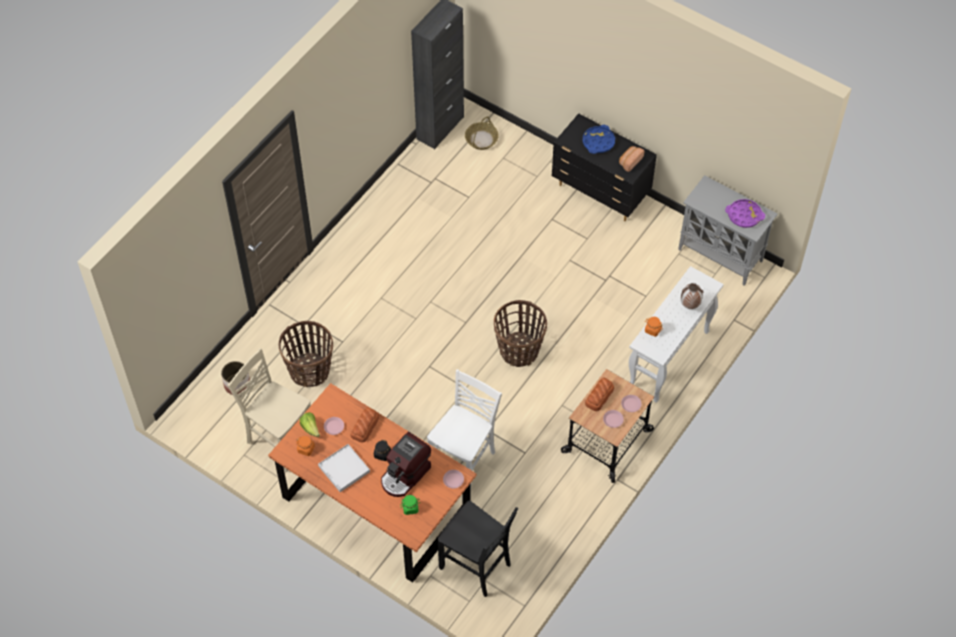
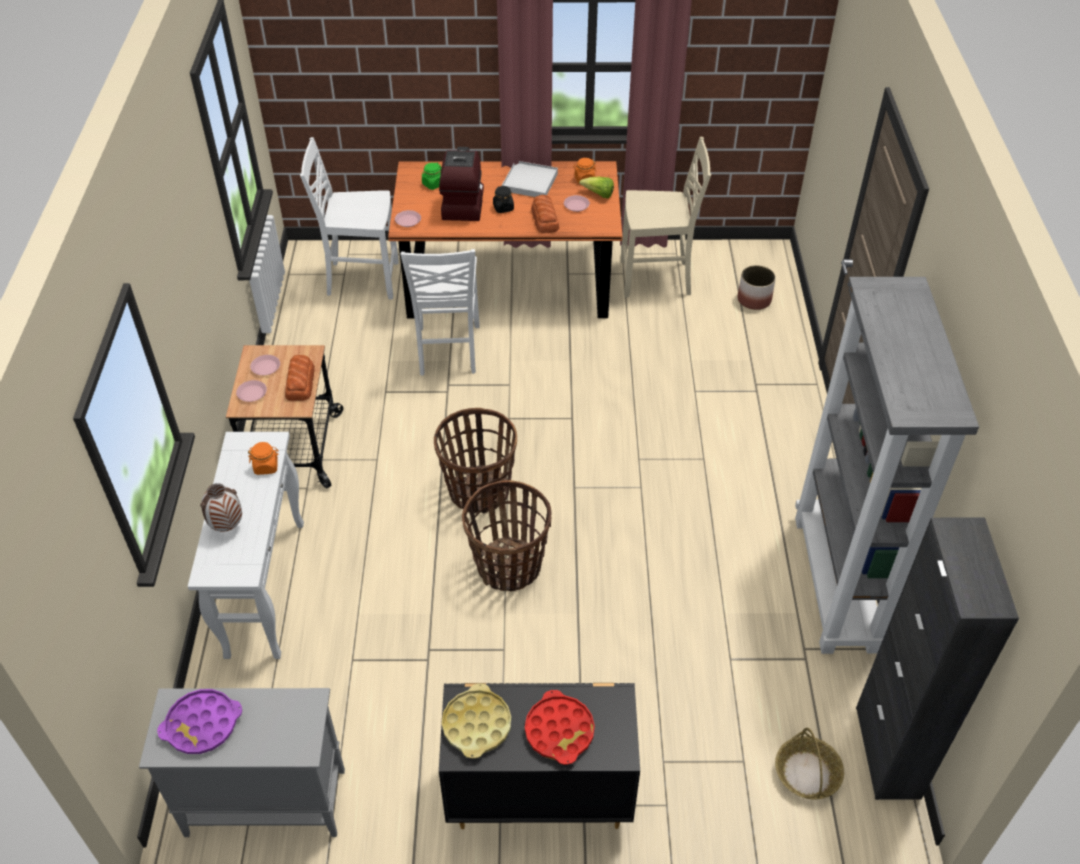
camera: 145 degrees right, 10 degrees down
(310, 371) = (697, 347): basket -> basket (509, 567)
(384, 199) = (836, 584): none -> grey bookcase
(476, 566) = (361, 279): black chair -> white chair
(598, 142) = (559, 731): blue tray -> red tray
(630, 161) = (476, 725): bread -> yellow tray

